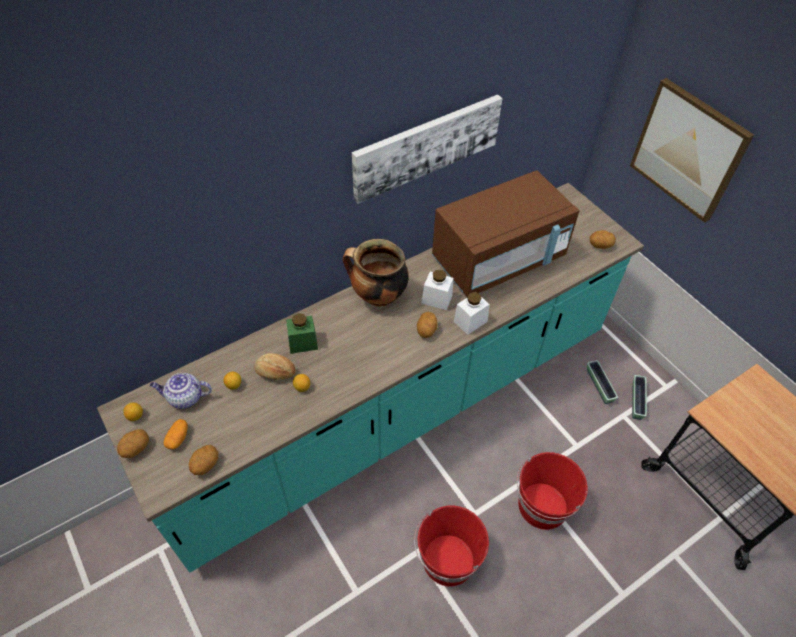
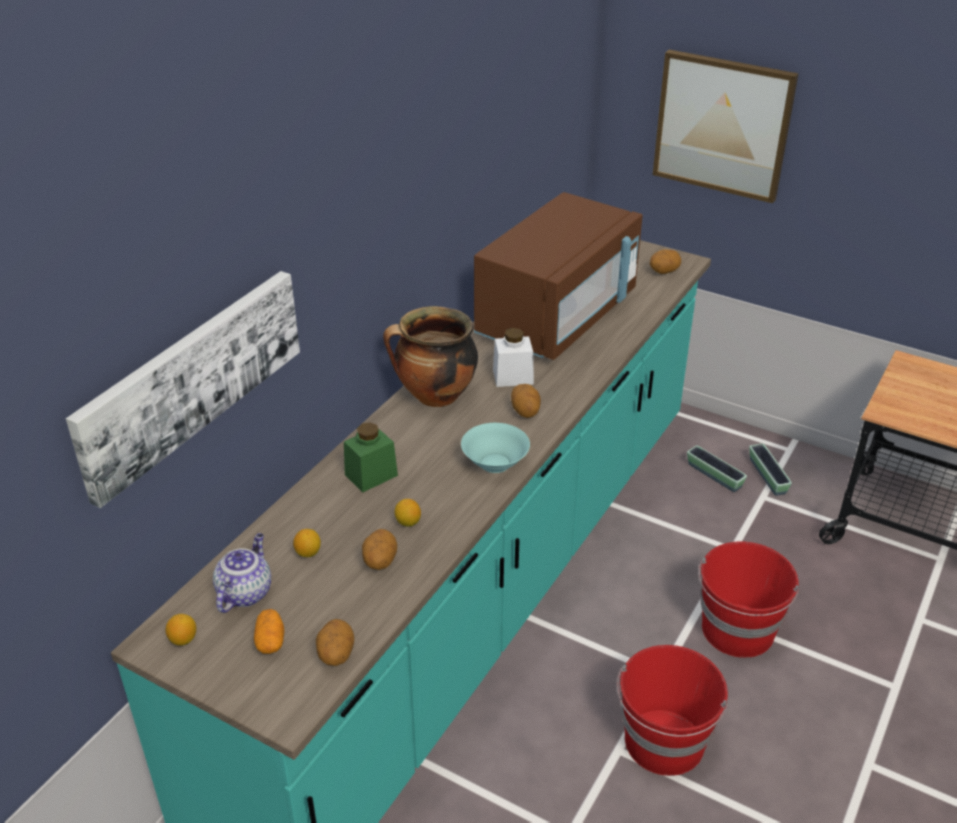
camera: 25 degrees left, 15 degrees down
(136, 448) = (213, 676): potato -> potato (379, 561)
(184, 398) = (245, 592): teapot -> teapot turned 135 degrees clockwise
(275, 372) = (357, 519): bread -> none
(382, 364) = (496, 463): none -> turquoise bowl
(426, 146) = (447, 167): picture -> picture (191, 379)
(470, 321) = (572, 386): white jar -> none

